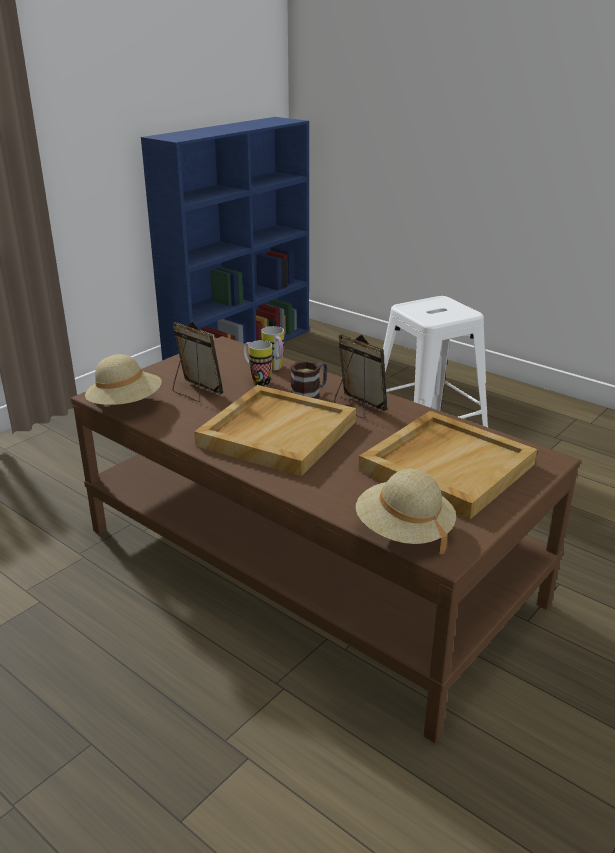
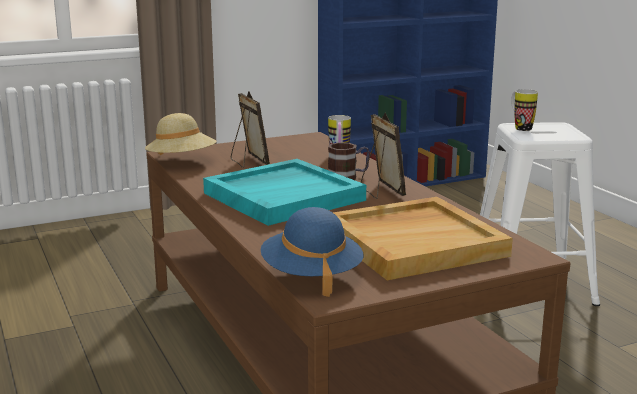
camera: 25 degrees right, 10 degrees down
(257, 381) = (312, 162): mug -> mug (520, 127)
(277, 433) = (284, 196): beige tray -> turquoise tray
(404, 531) = (311, 275): beige hat -> blue hat

